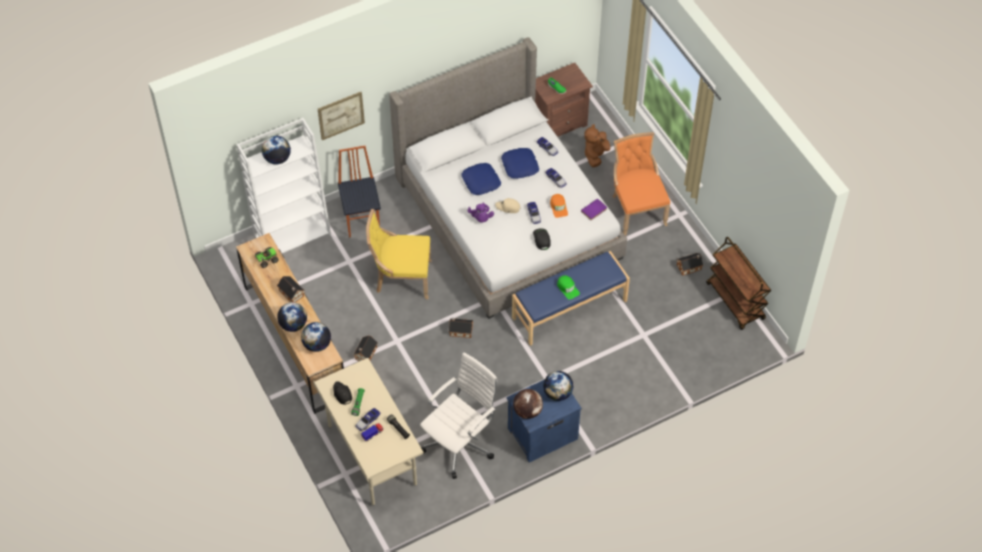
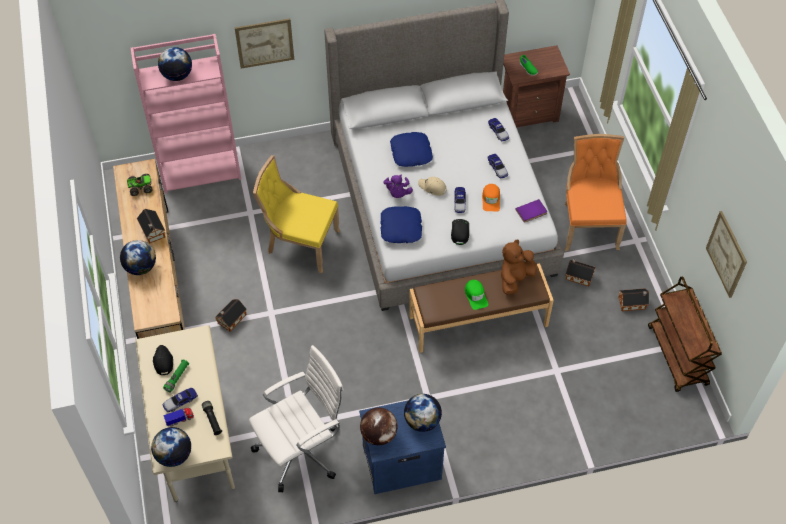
camera: 15 degrees right, 0 degrees up
(292, 233) = (201, 170): white bookcase -> pink bookcase
(317, 344) = (158, 296): globe -> globe (174, 455)
(362, 220) = (280, 171): chair -> none
(460, 330) = (345, 317): toy house -> toy house (578, 276)
(520, 166) = (461, 144): blue pillow -> blue pillow (401, 228)
(569, 309) = (478, 320): blue bench -> brown bench
(595, 155) = (559, 155): brown plush toy -> brown plush toy (515, 278)
(759, 212) = (726, 254): none -> picture

